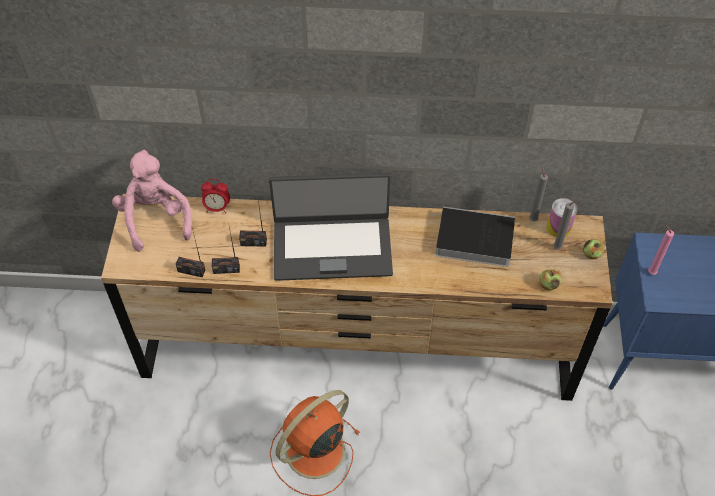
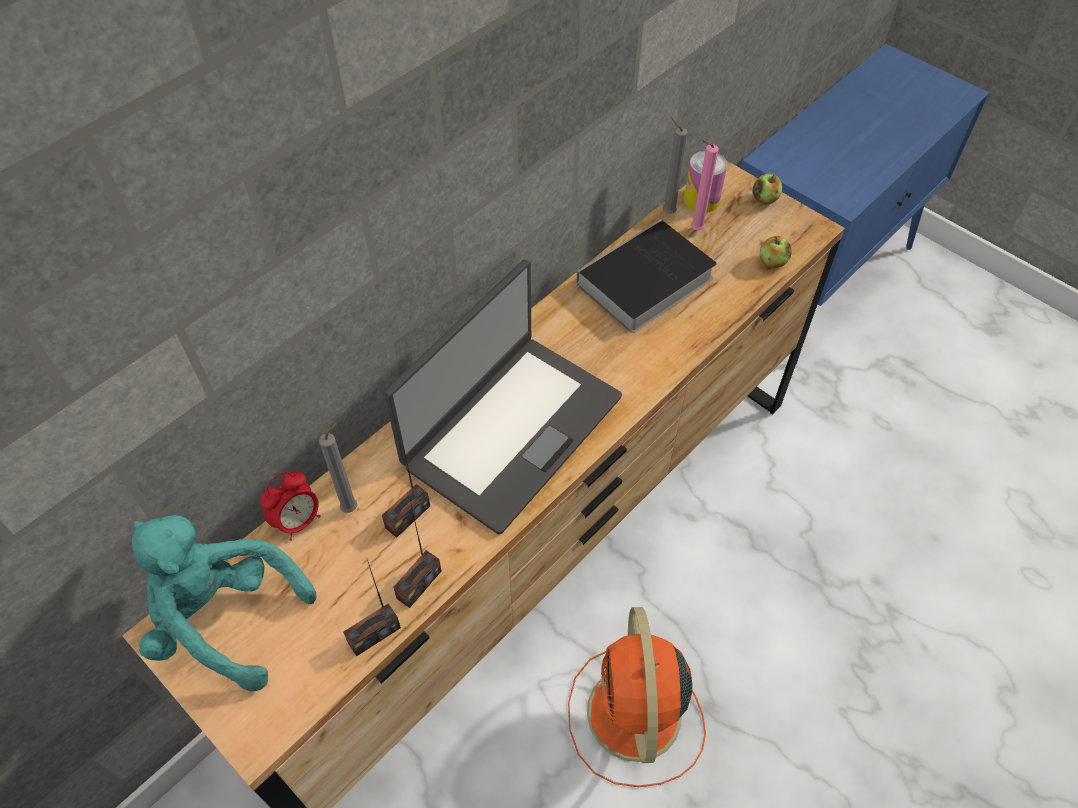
camera: 50 degrees left, 0 degrees up
(155, 218) = (225, 619): pink plush toy -> turquoise plush toy
(558, 248) = (730, 219): grey candle -> grey candle (352, 507)
(650, 272) = (805, 183): pink candle -> pink candle (694, 229)

